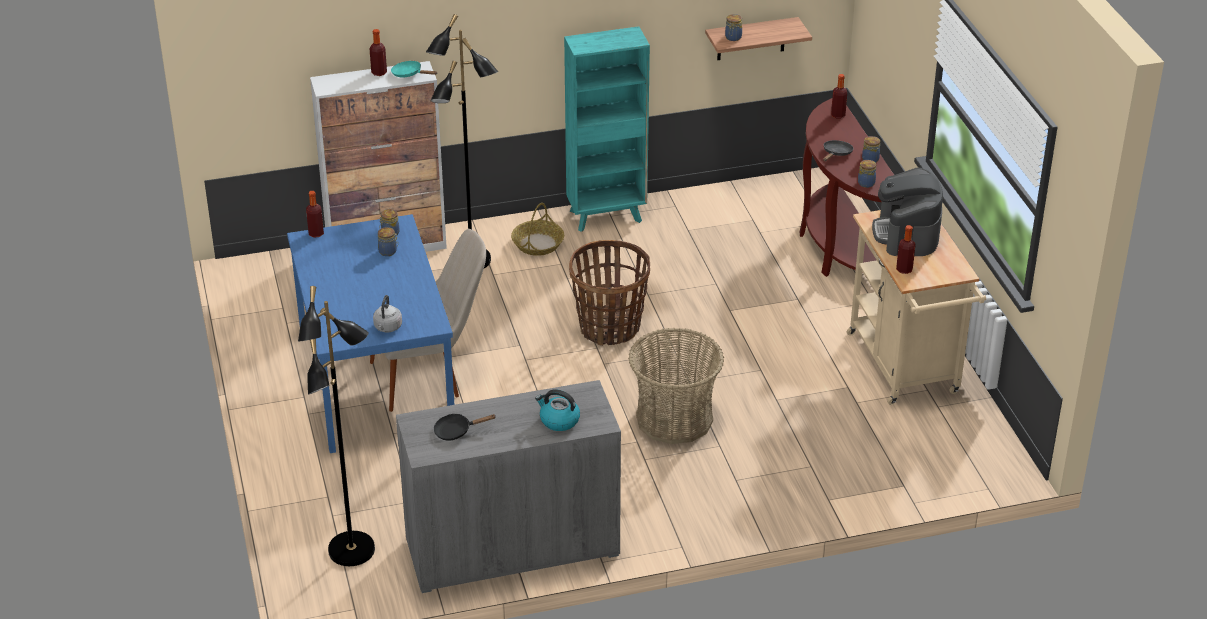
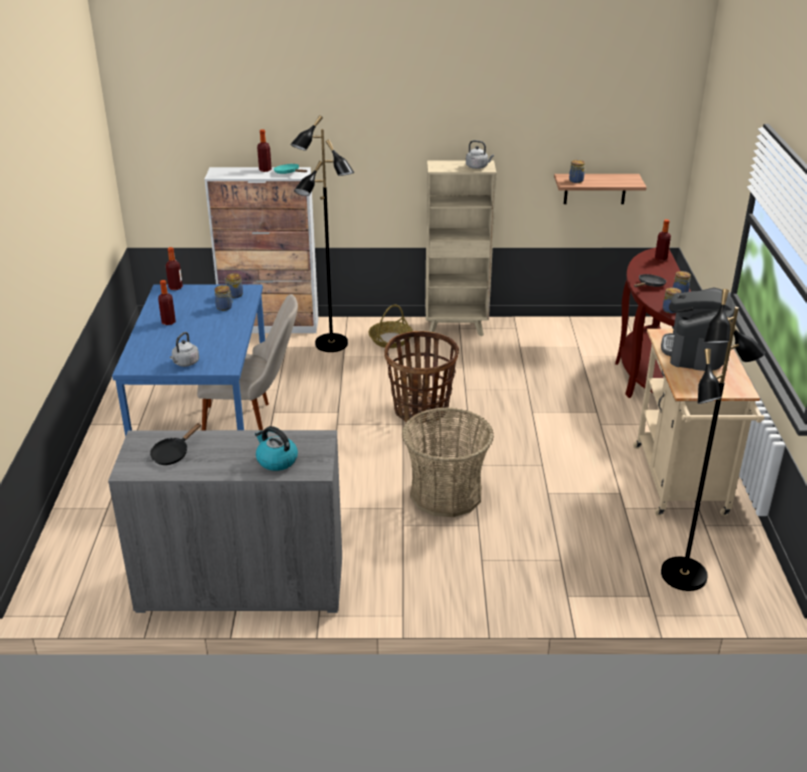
camera: 15 degrees right, 5 degrees down
(352, 551) = (98, 560): black floor lamp -> black floor lamp (684, 576)
(456, 431) = (173, 454): black frying pan -> black frying pan turned 60 degrees counterclockwise
(607, 216) = (456, 328): turquoise bookcase -> beige bookcase
(626, 39) = (478, 167): none -> grey kettle
(904, 269) = (683, 379): bottle -> bottle (168, 322)

